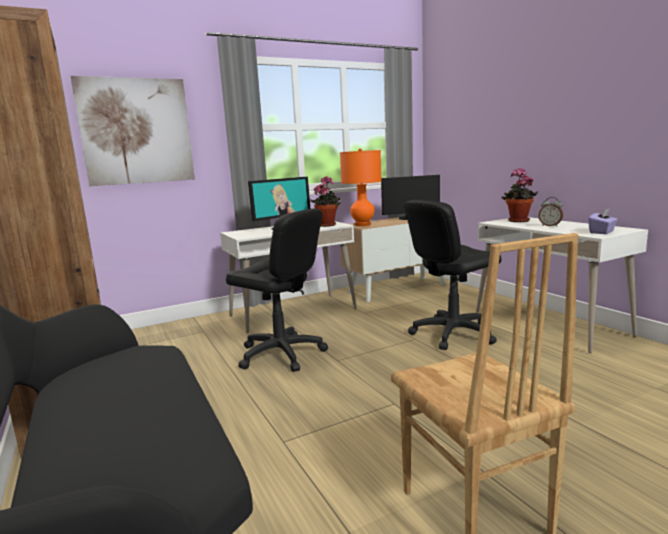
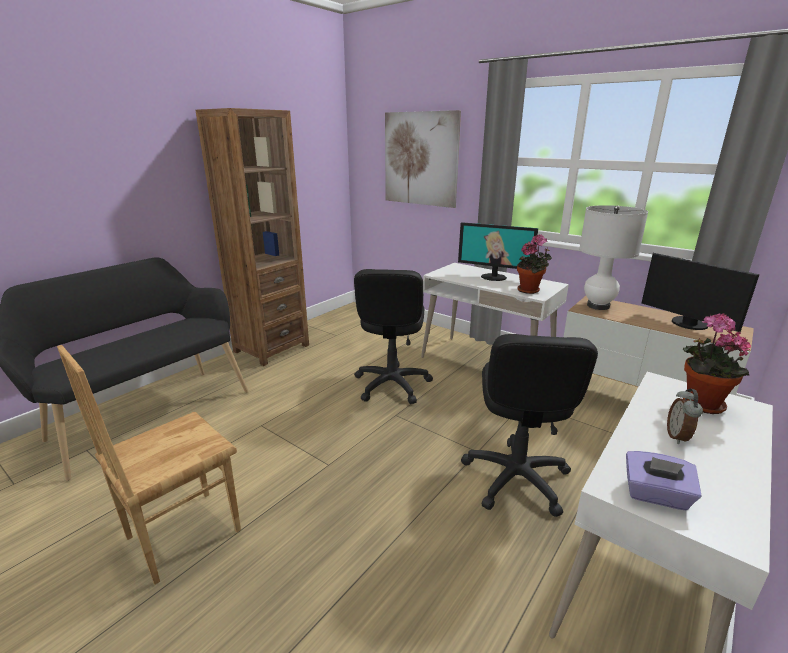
camera: 65 degrees right, 10 degrees up
(362, 225) = (598, 306): orange table lamp -> white table lamp
(452, 334) = (515, 478): black office chair -> black office chair turned 120 degrees counterclockwise

